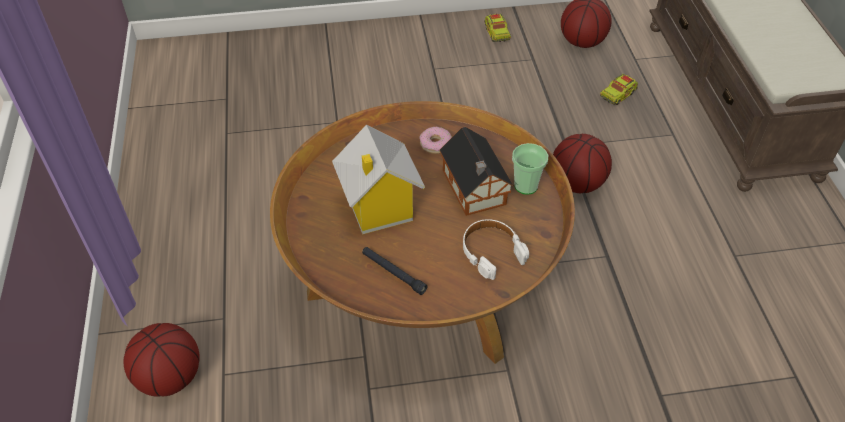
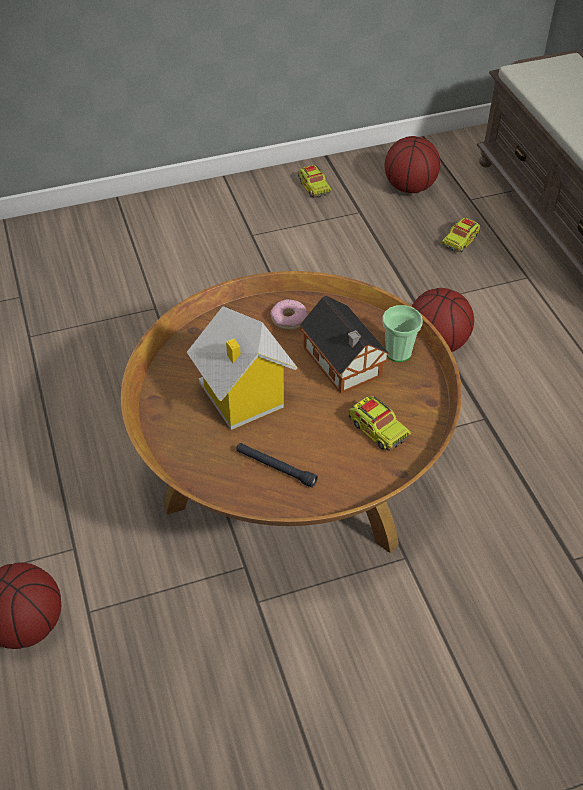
camera: 10 degrees left, 0 degrees up
(491, 252) = (377, 430): white headphones -> toy truck

